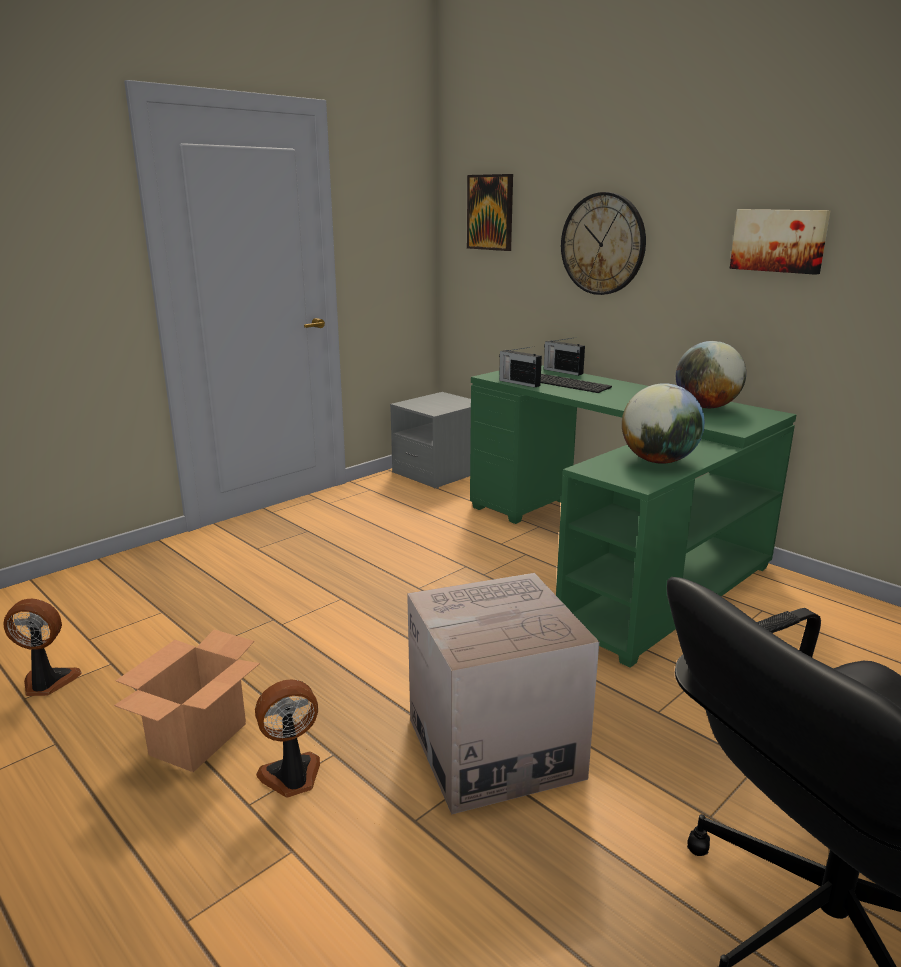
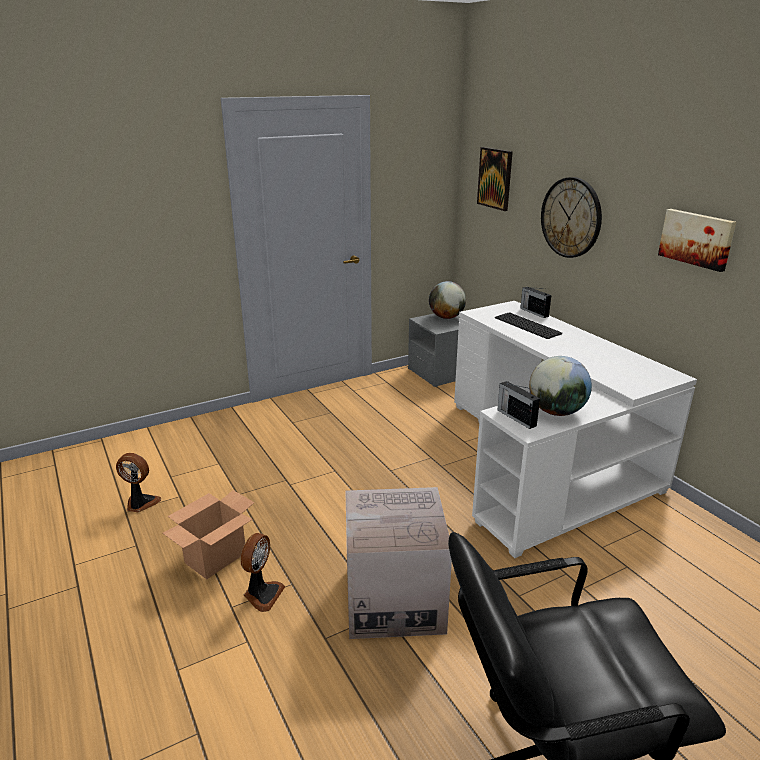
camera: 15 degrees right, 5 degrees up
(292, 777) = (262, 594): fan -> fan turned 120 degrees clockwise
(518, 383) = (492, 322): radio -> radio (516, 417)
(614, 554) = (547, 463): green desk -> white desk
(706, 407) = (625, 363): globe -> globe (446, 317)

